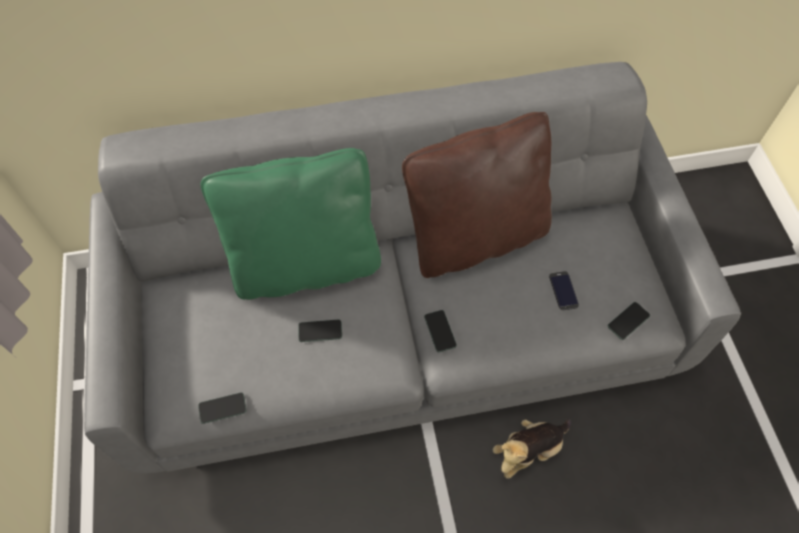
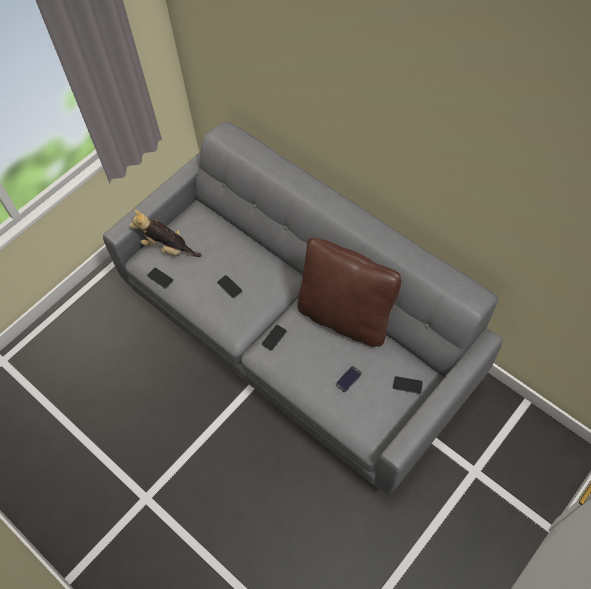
camera: 55 degrees right, 0 degrees up
(305, 265) = (260, 254): green pillow -> none
(528, 451) = (277, 446): plush toy -> plush toy (168, 248)
(628, 321) = (358, 422): phone -> phone (407, 385)

